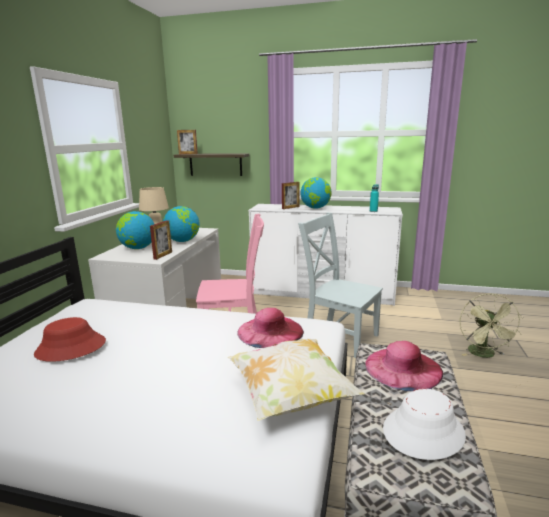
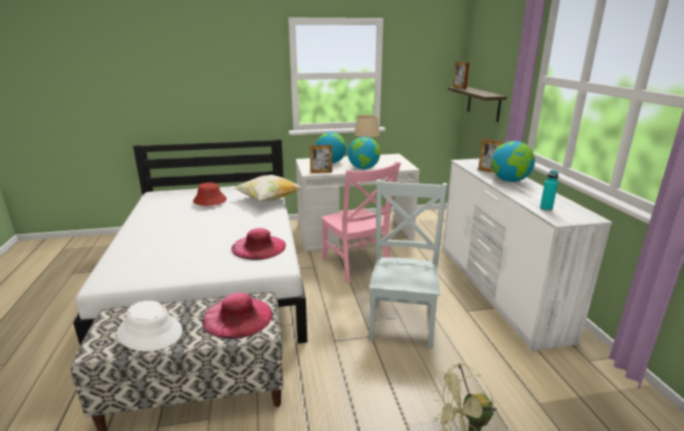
camera: 65 degrees right, 5 degrees up
(291, 396) = (172, 271): pillow -> pillow (268, 200)

